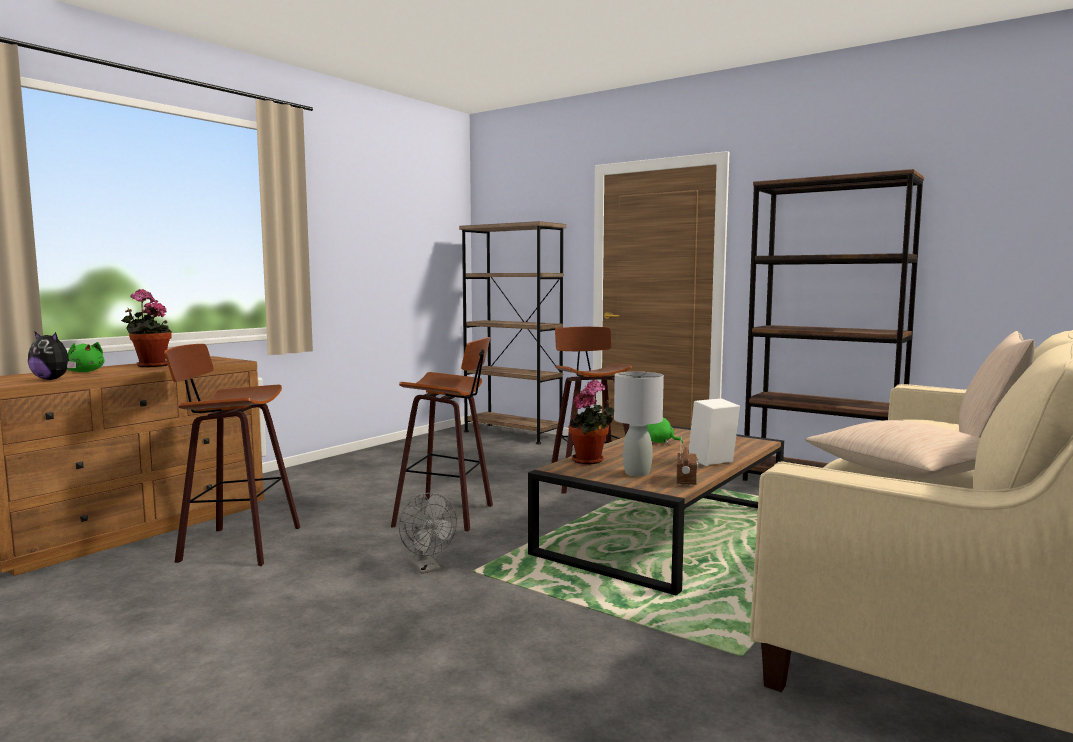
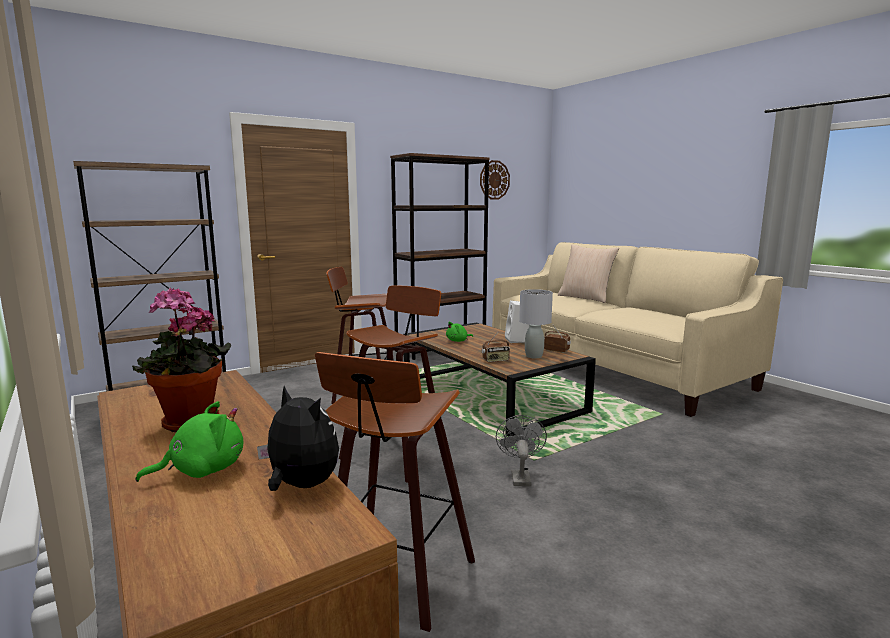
camera: 70 degrees left, 5 degrees up
(52, 379) = (300, 486): plush toy -> plush toy turned 90 degrees counterclockwise
(427, 568) = (519, 476): grey fan -> grey fan turned 75 degrees counterclockwise
(591, 461) = (495, 360): potted plant -> radio
(907, 471) = (633, 312): beige pillow -> none
(1005, 206) = (494, 180): none -> wall clock

